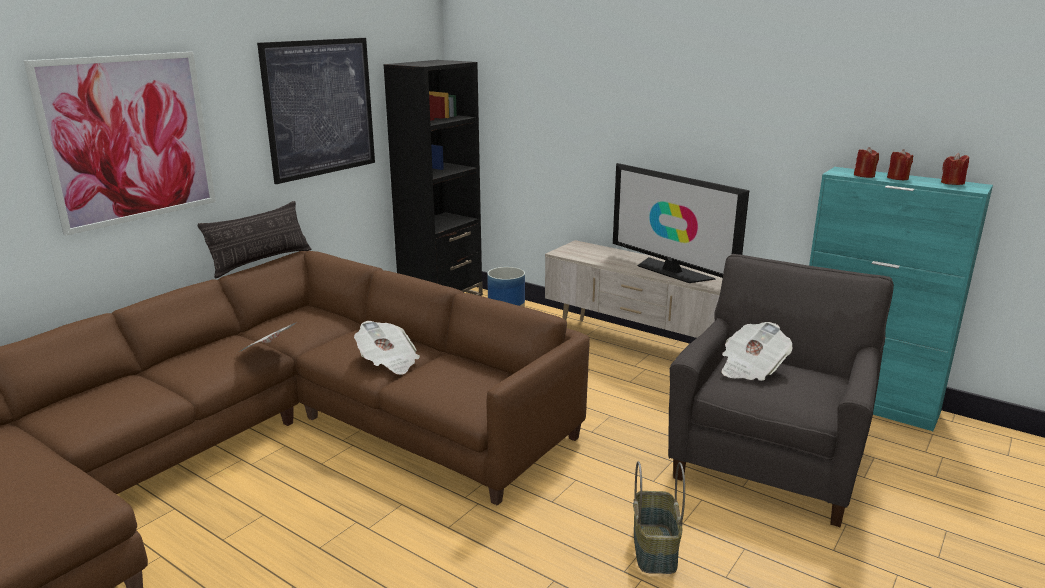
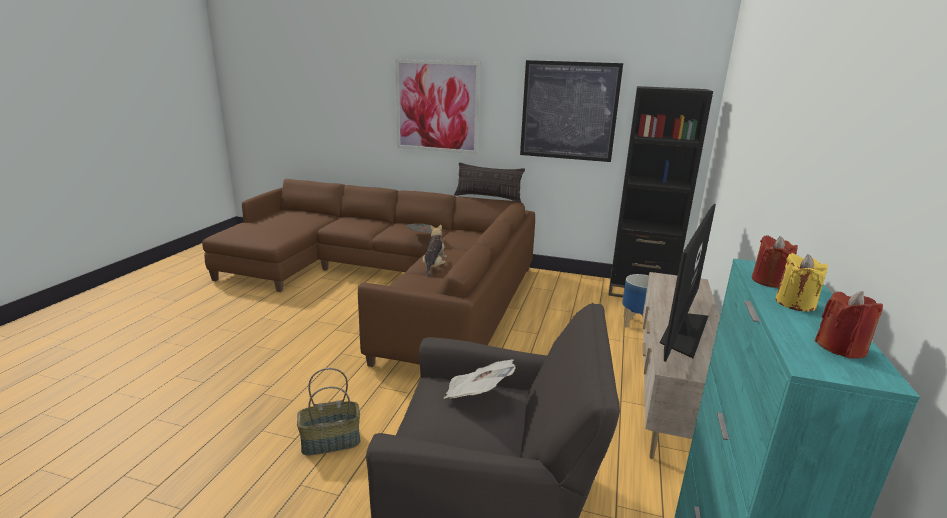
camera: 70 degrees right, 0 degrees up
(388, 362) = (434, 267): newspaper -> plush toy
(897, 178) = (795, 303): red candle -> yellow candle

